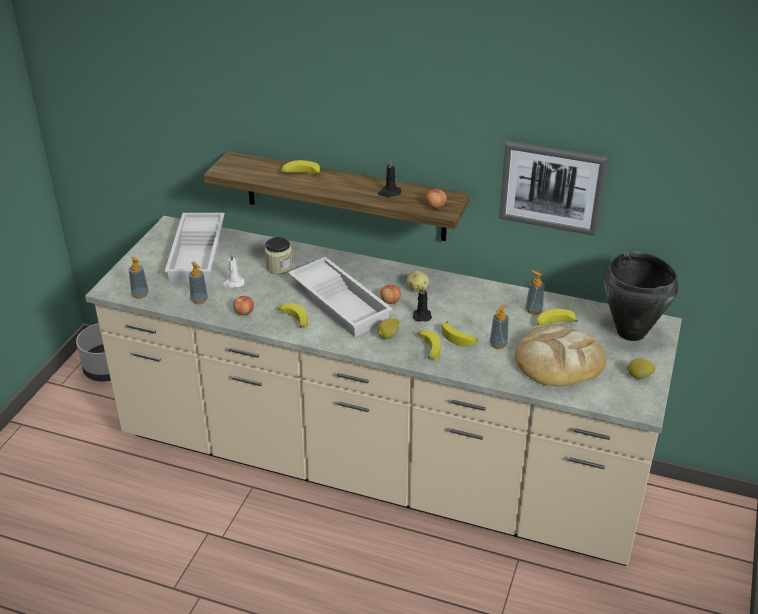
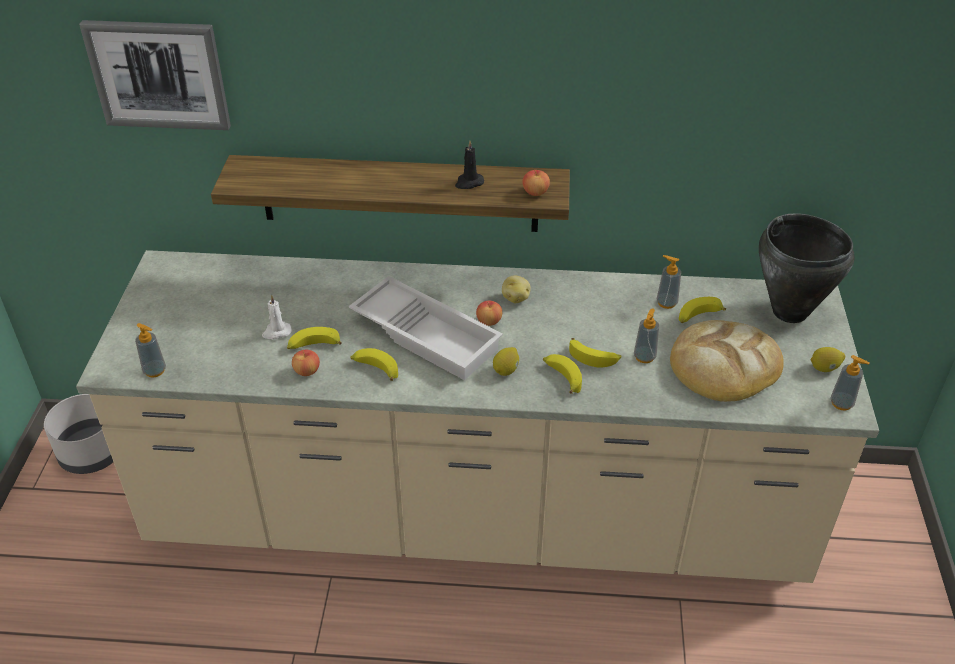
camera: 15 degrees left, 5 degrees up
(198, 253) = (214, 297): white tray -> none
(199, 300) = (239, 364): soap dispenser -> soap dispenser (841, 403)
(279, 267) = (328, 298): jar -> none
(300, 174) = (342, 174): banana -> banana (313, 346)
(422, 315) = (536, 334): black candle -> none
(552, 187) = (678, 147): picture -> picture (159, 74)

